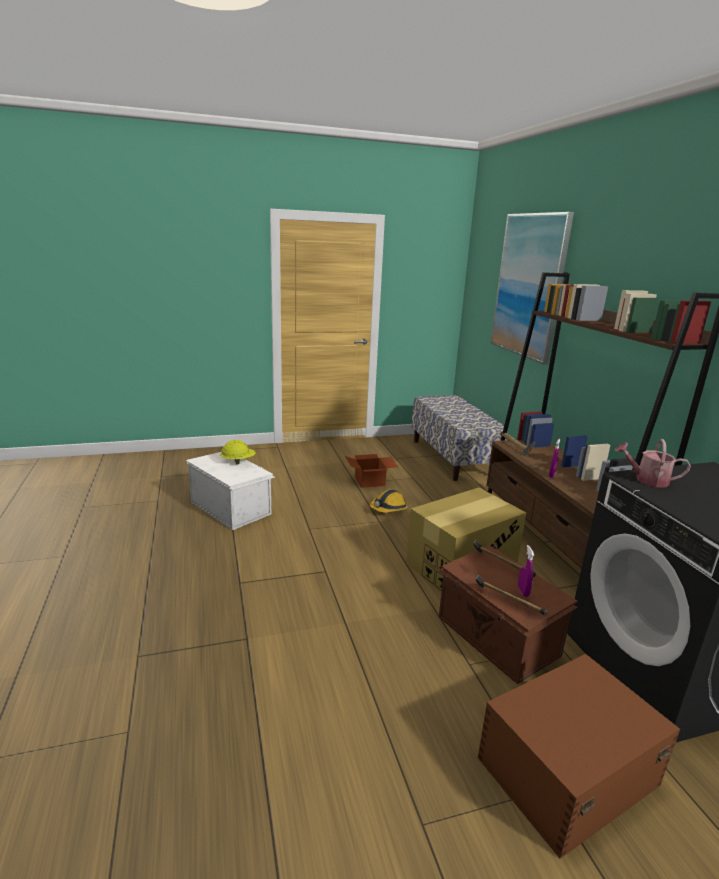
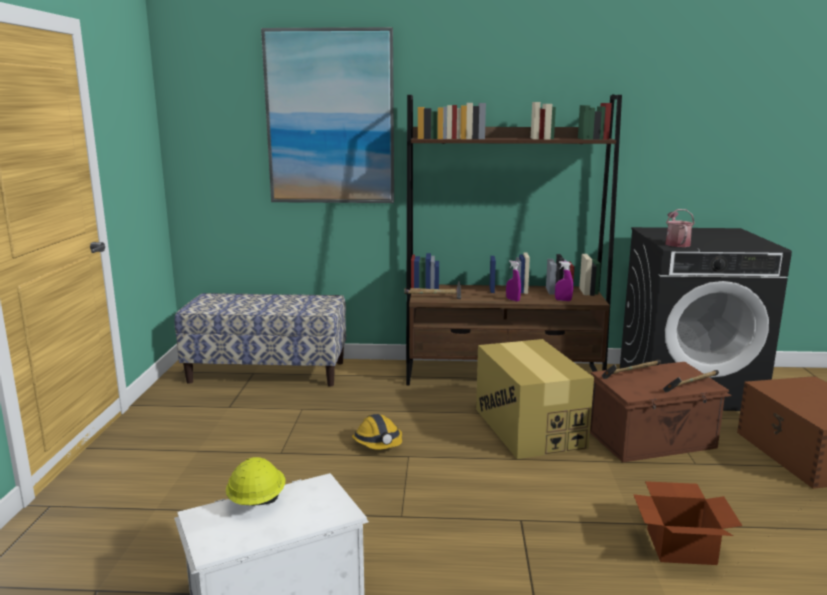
camera: 70 degrees left, 5 degrees down
(370, 481) = (286, 439): cardboard box -> cardboard box (681, 545)
(523, 591) = (674, 377): purple spray bottle -> purple spray bottle (563, 300)
(647, 480) = (676, 243): watering can -> watering can turned 150 degrees clockwise

